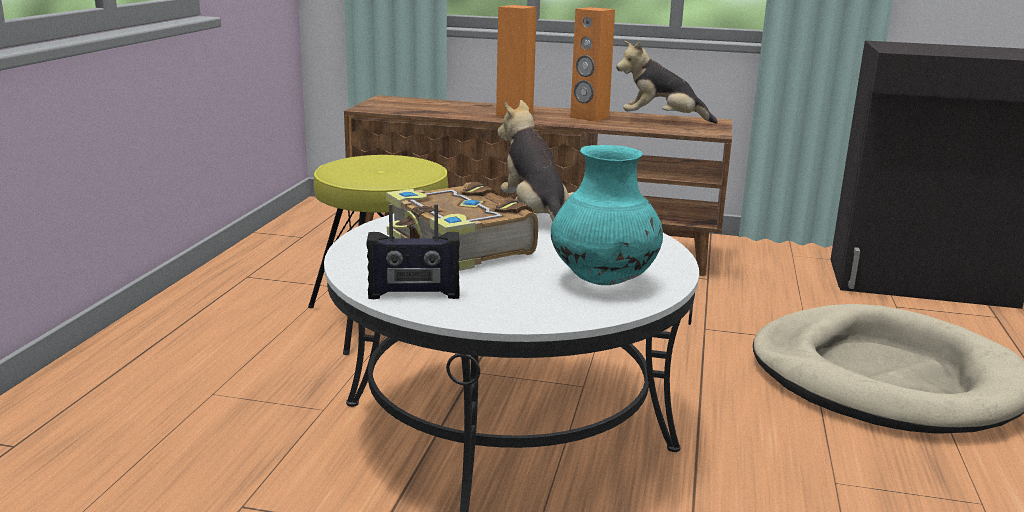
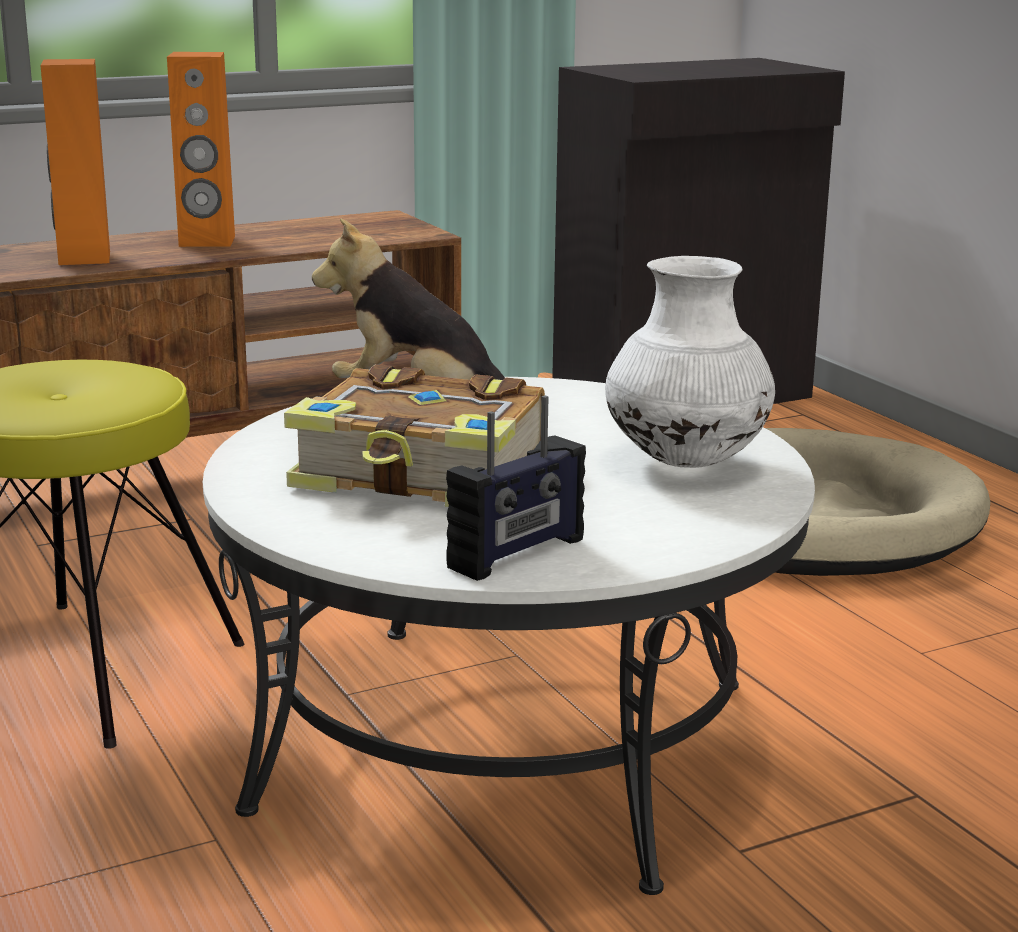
camera: 40 degrees left, 0 degrees up
(603, 281) = (686, 463): turquoise vase -> white vase
(661, 121) = (319, 229): plush toy -> none

